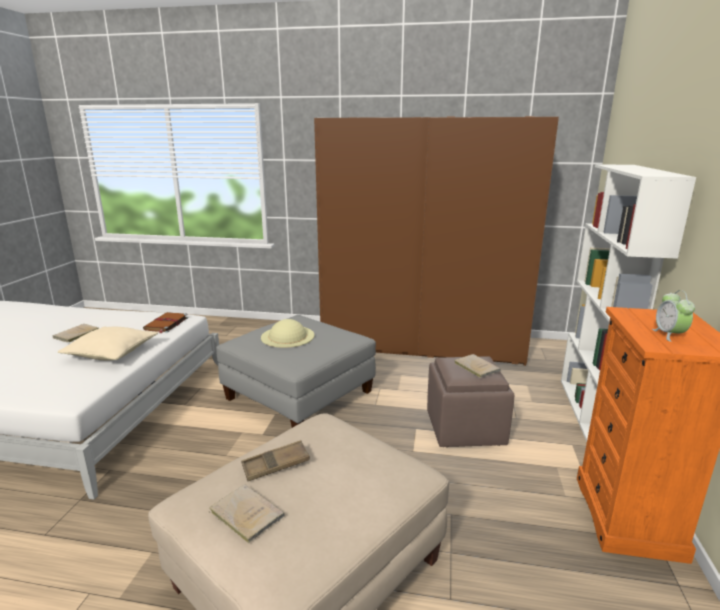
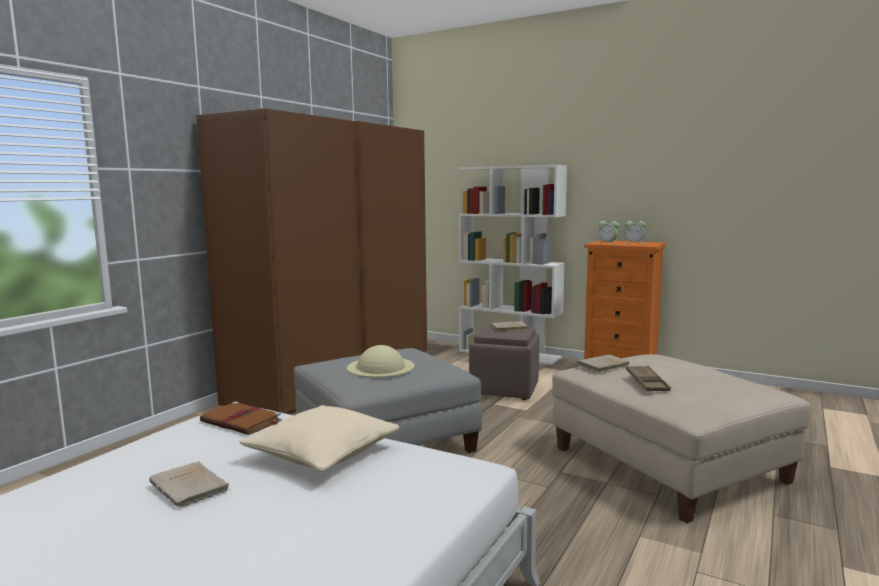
camera: 70 degrees left, 10 degrees down
(245, 513) = (710, 392): beige book -> beige book (602, 365)
(633, 318) = (607, 243): none -> alarm clock

